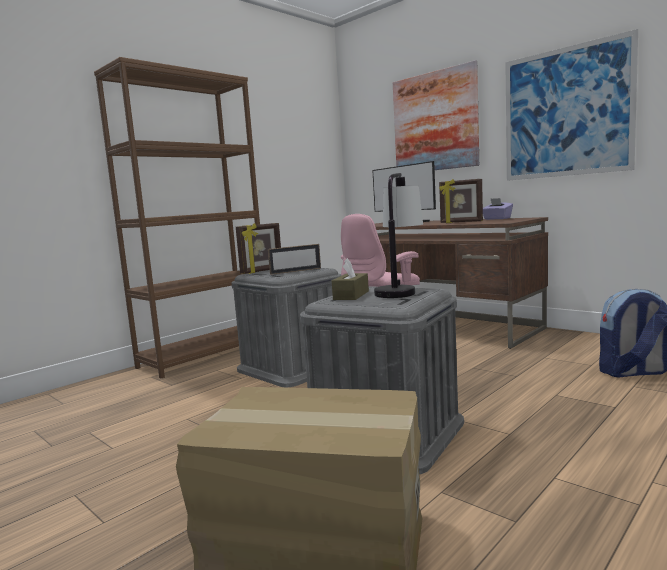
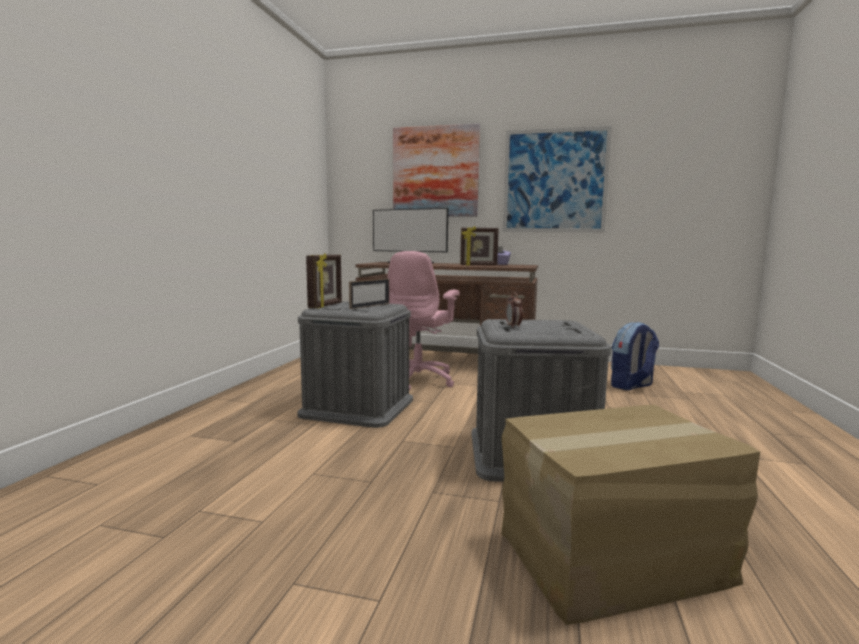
camera: 30 degrees left, 0 degrees up
(206, 355) = (233, 404): brown bookcase -> none
(351, 295) = (513, 326): brown tissue box -> alarm clock
(399, 290) = (543, 322): table lamp -> none

